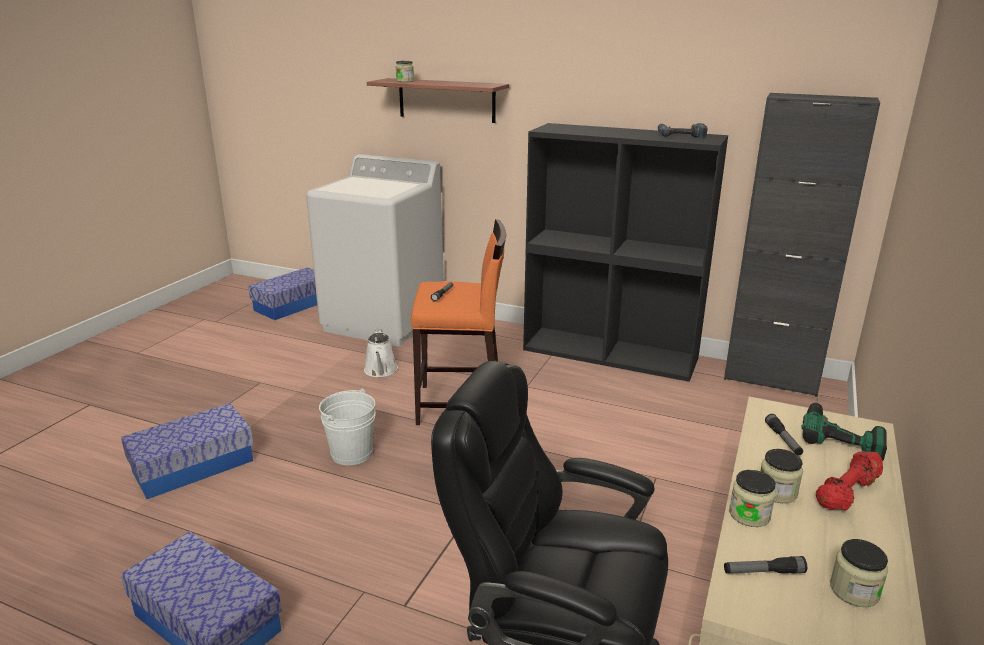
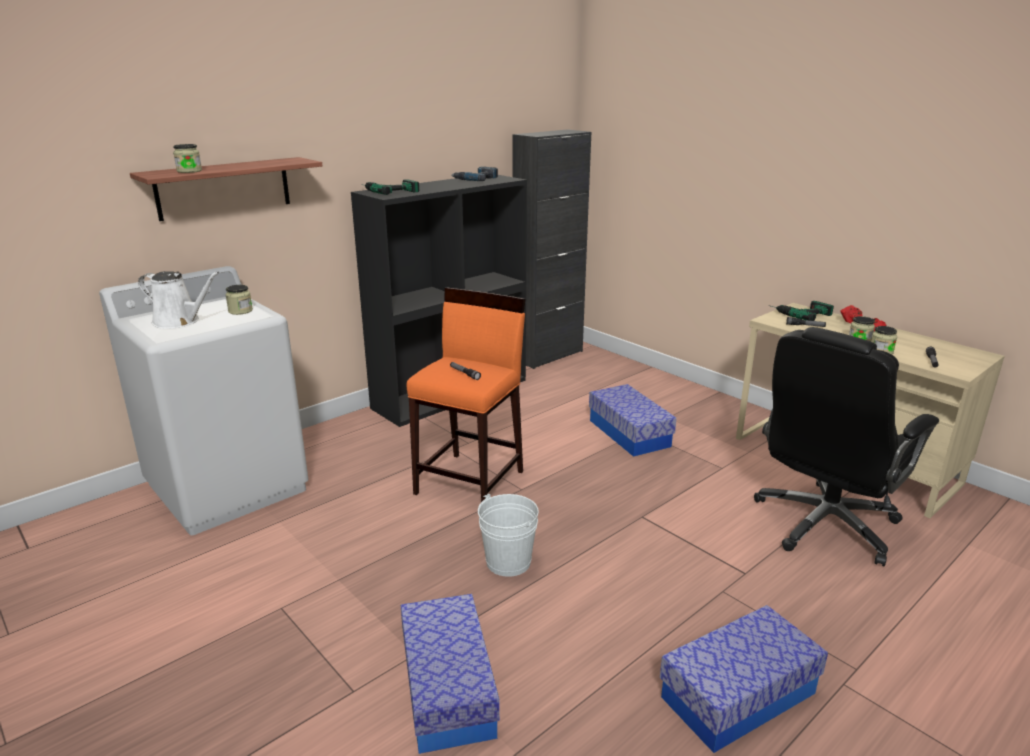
camera: 65 degrees left, 0 degrees up
(292, 305) = (67, 548): storage box -> storage box (629, 433)
(381, 371) = (353, 512): white watering can -> white watering can (180, 321)
(568, 127) = (388, 191): none -> power drill
(854, 591) = (943, 349): jar -> jar (240, 311)

